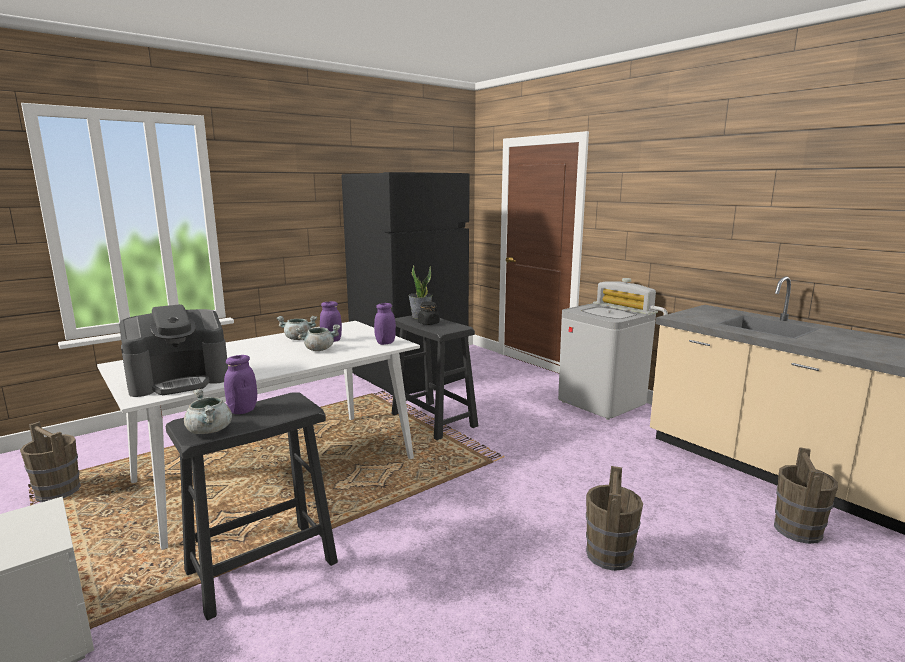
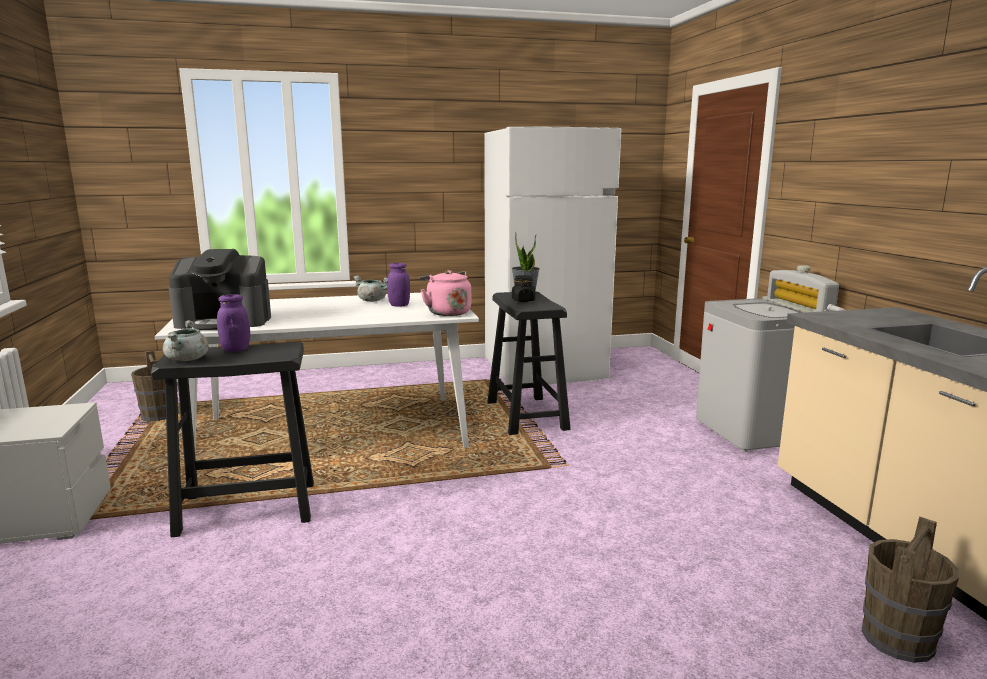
camera: 25 degrees right, 0 degrees up
(319, 349) = (375, 311): grey cooking pot -> none
(385, 343) = (447, 312): purple jar -> pink kettle
(409, 375) = (544, 368): black fridge -> white fridge
(609, 555) = (589, 591): brown bucket -> none

